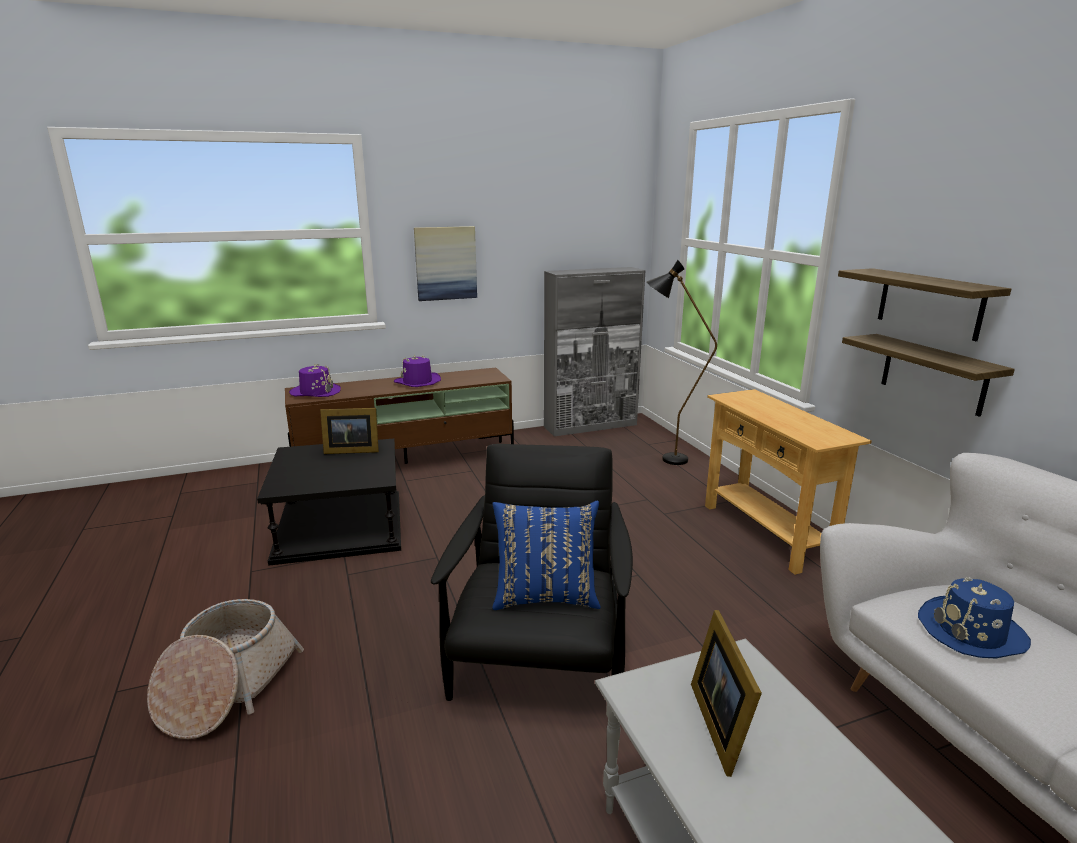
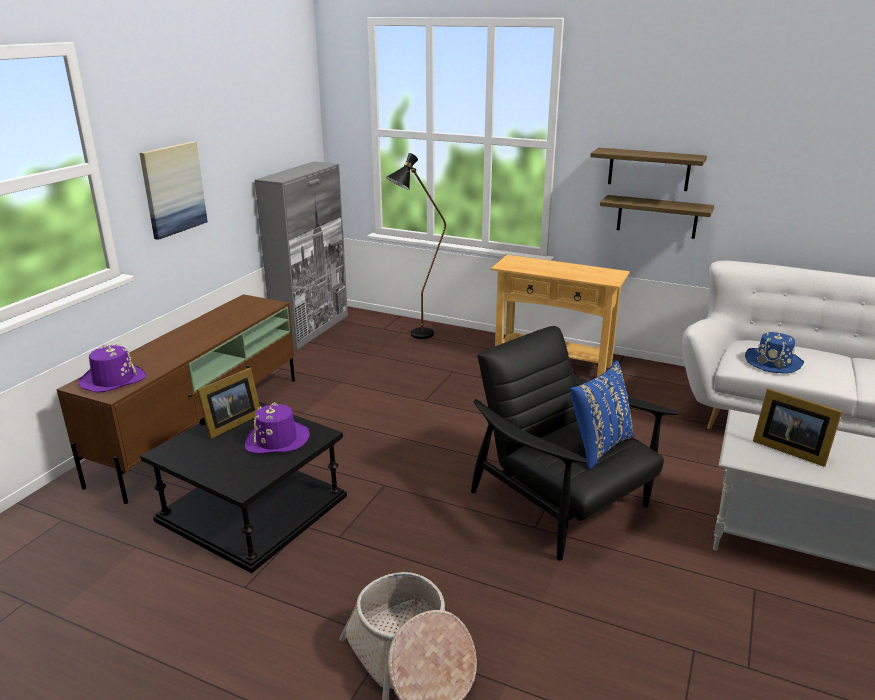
camera: 45 degrees left, 5 degrees up
(417, 382) = (202, 332): purple hat -> purple hat (277, 440)

